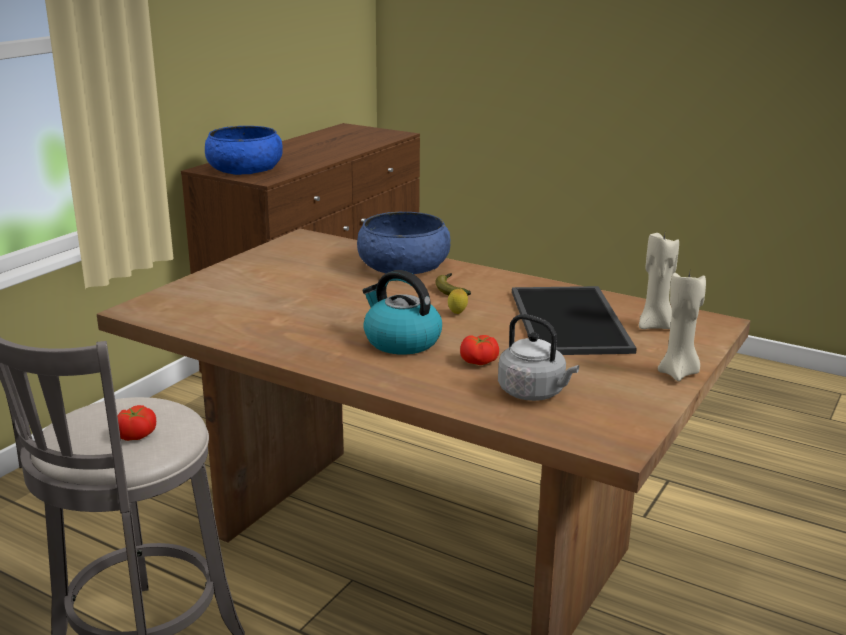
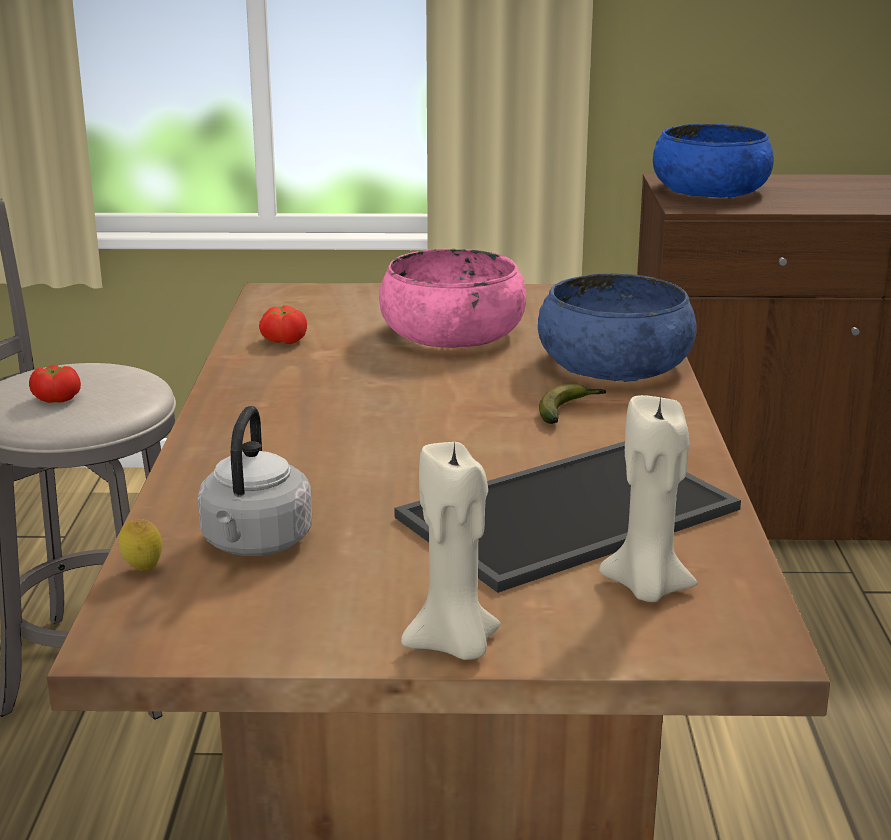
camera: 60 degrees right, 0 degrees up
(300, 285) = (452, 334): none -> pink bowl
(401, 341) = (340, 426): kettle -> none
(457, 314) = (482, 435): lemon -> lemon (143, 570)
(479, 362) = (325, 486): tomato -> tomato (284, 341)

